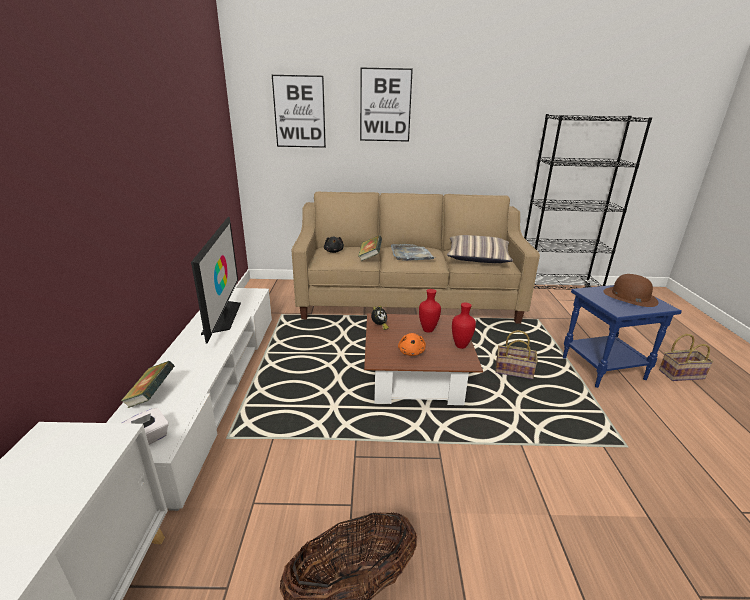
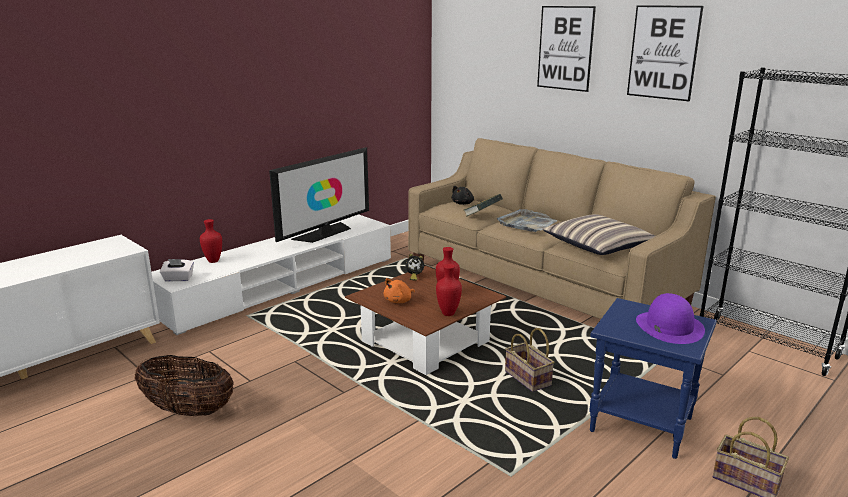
camera: 45 degrees right, 5 degrees down
(151, 396) = (213, 261): book -> red vase
(299, 112) = (485, 52): picture -> picture (663, 52)
(629, 296) = (669, 326): brown hat -> purple hat

